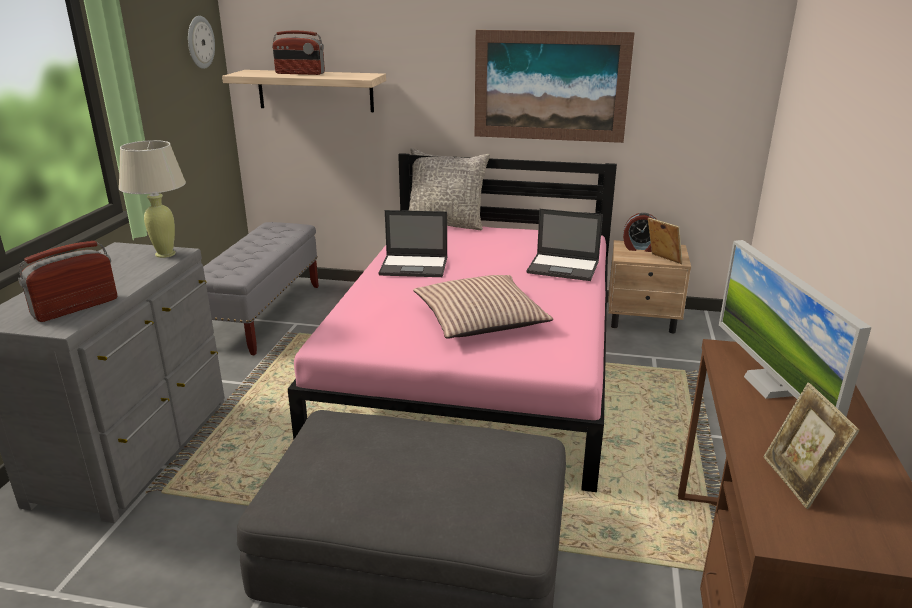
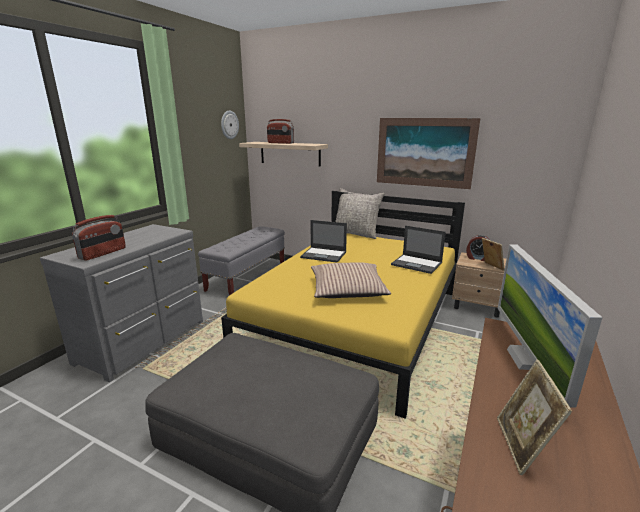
camera: 15 degrees right, 5 degrees down
(75, 307) = (103, 253): radio -> radio turned 150 degrees clockwise
(165, 254) = (172, 231): beige table lamp -> none
(477, 366) = (357, 321): pink bed -> yellow bed

